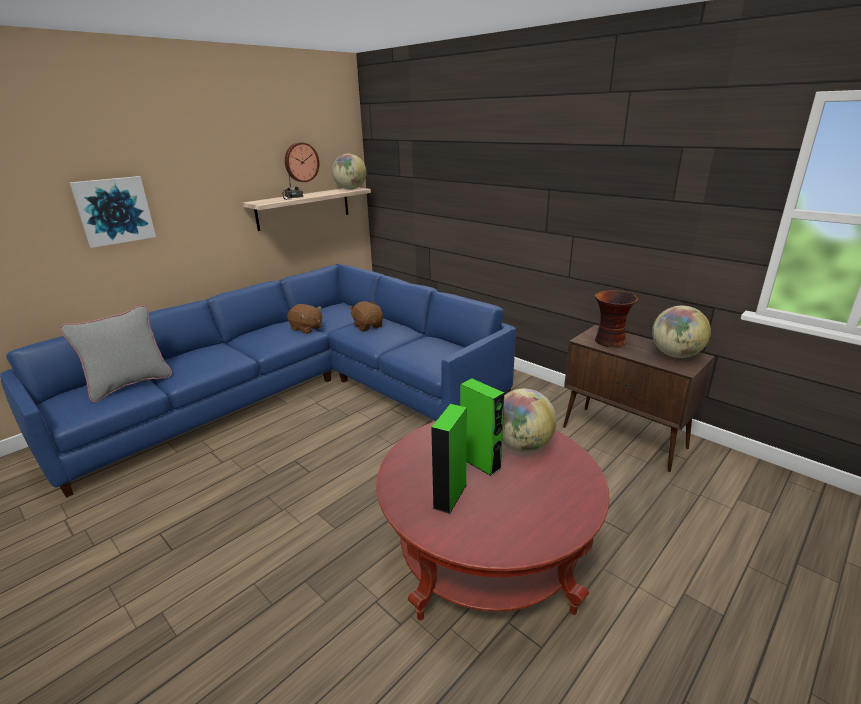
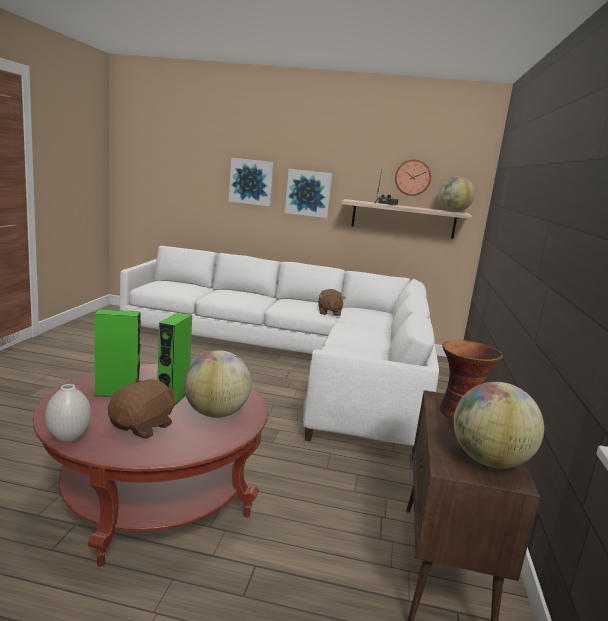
camera: 55 degrees right, 10 degrees down
(129, 384) = (190, 289): grey pillow -> none
(198, 206) = (308, 193): none -> picture
(301, 392) = (297, 361): blue sofa -> white sofa
(368, 326) = (365, 329): brown plush toy -> brown plush toy (143, 427)
(543, 544) = (68, 438): none -> white vase

